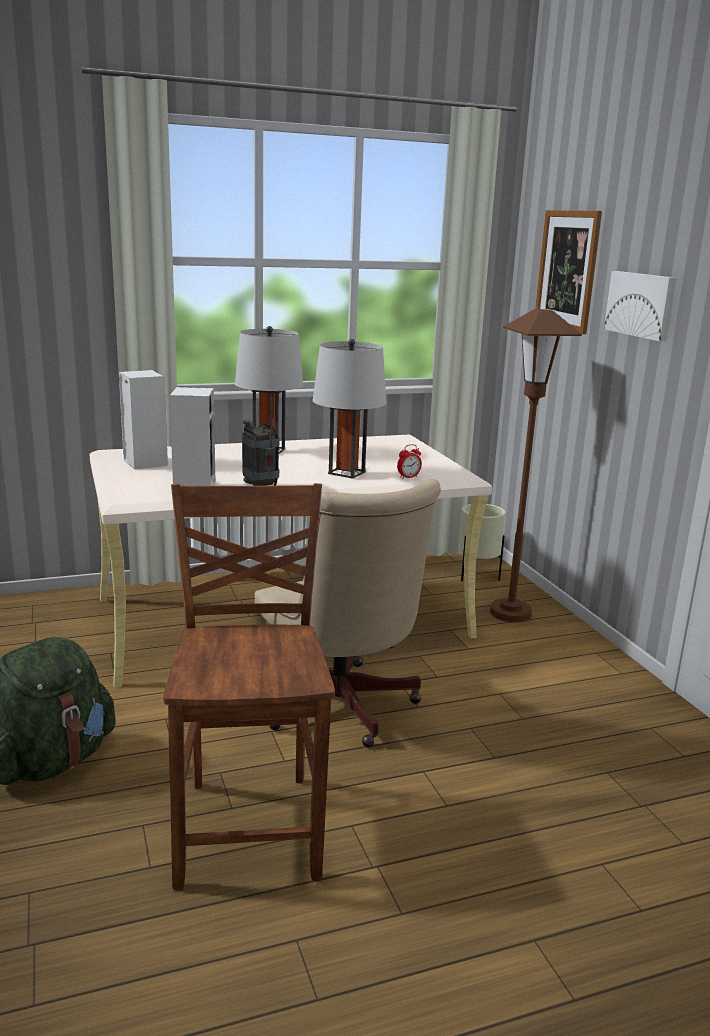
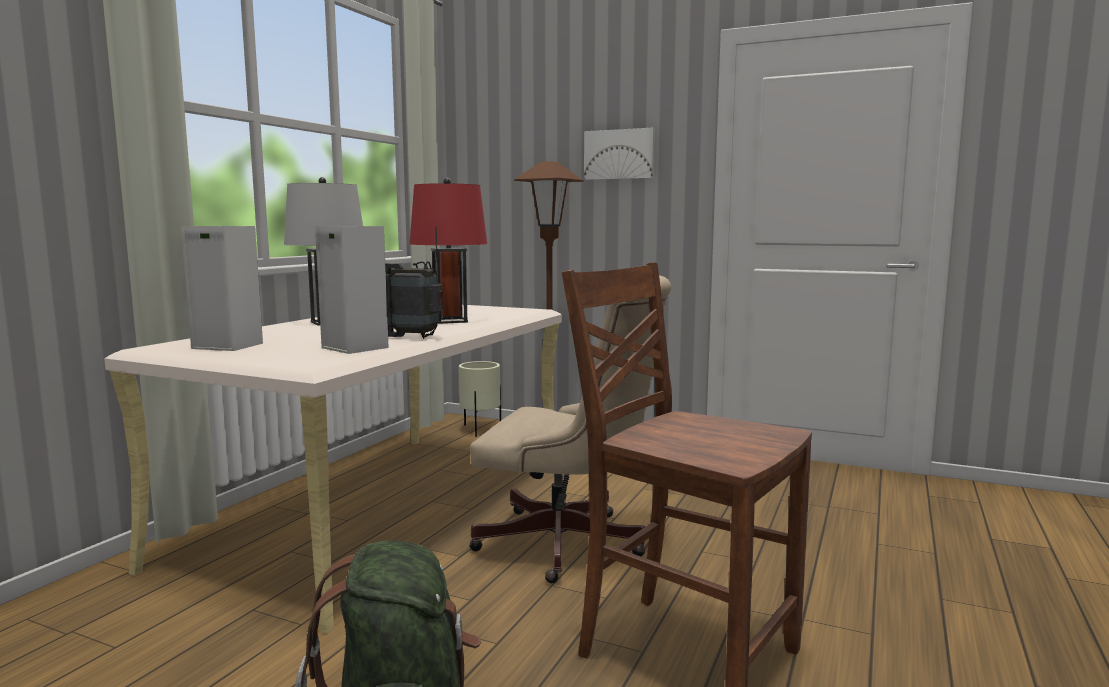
camera: 45 degrees left, 10 degrees down
(346, 473) = (450, 321): grey table lamp -> red table lamp
(408, 477) = (504, 315): alarm clock -> none
(567, 270) = (520, 140): picture -> none

